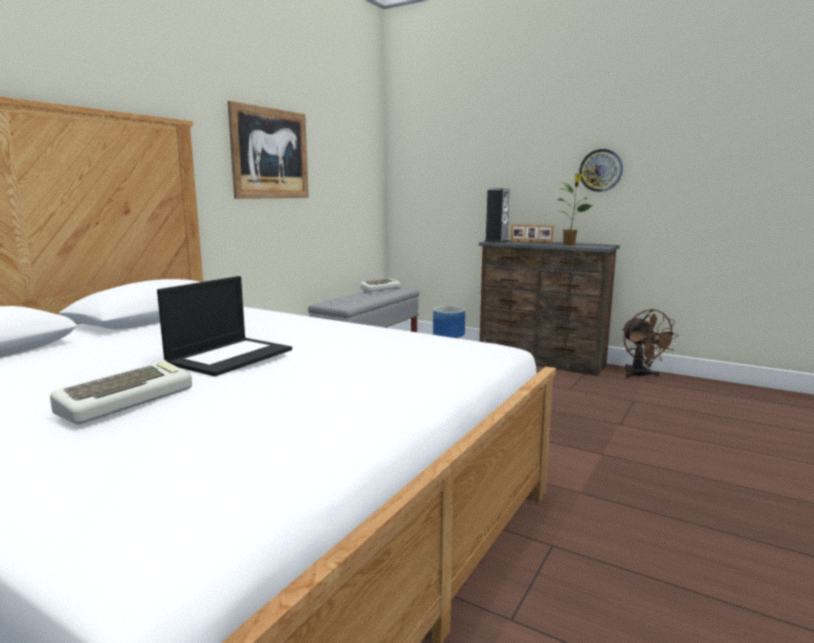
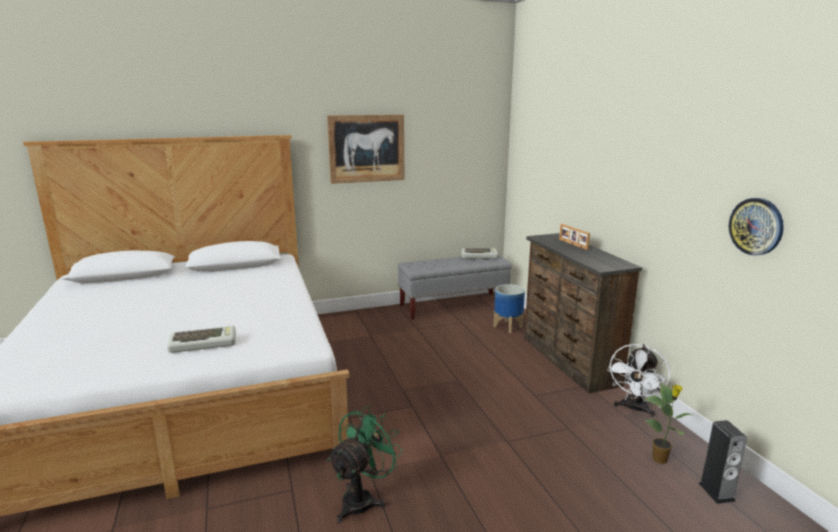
camera: 40 degrees right, 5 degrees up
(126, 400) = (103, 322): keyboard -> keyboard (204, 343)
(230, 356) = (186, 307): laptop -> none
(496, 241) = (542, 238): speaker -> speaker (716, 492)
(570, 245) = (587, 257): potted plant -> potted plant (660, 459)
(600, 170) = (638, 184): wall clock -> wall clock (756, 226)
(624, 515) = (363, 499): none -> green fan
(640, 375) = (634, 409): brown fan -> white fan

